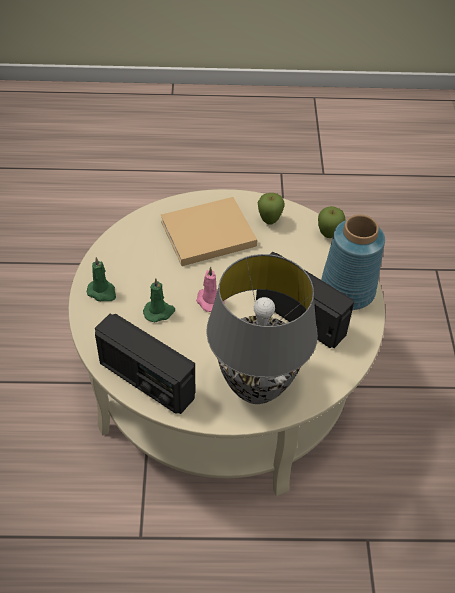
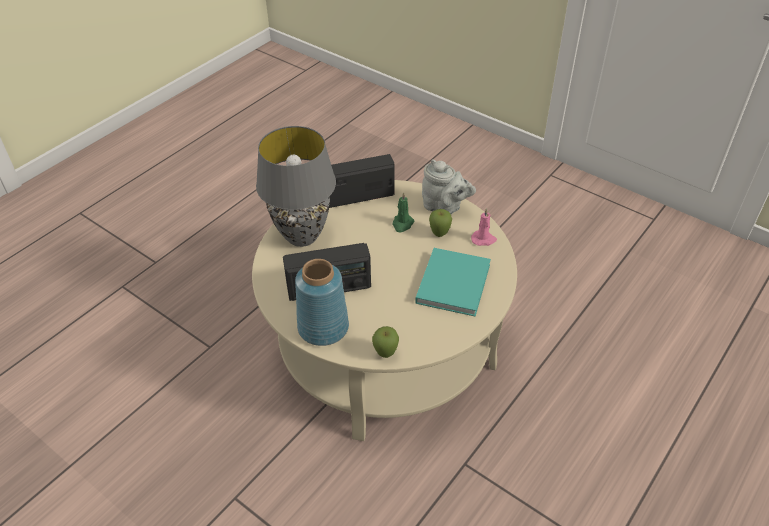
camera: 130 degrees right, 5 degrees down
(102, 292) = (444, 207): green candle -> grey teapot
(205, 234) = (454, 282): beige book -> turquoise book
(209, 300) = (389, 251): pink candle -> pink candle (484, 239)
(269, 221) = (434, 327): apple -> apple (439, 234)

